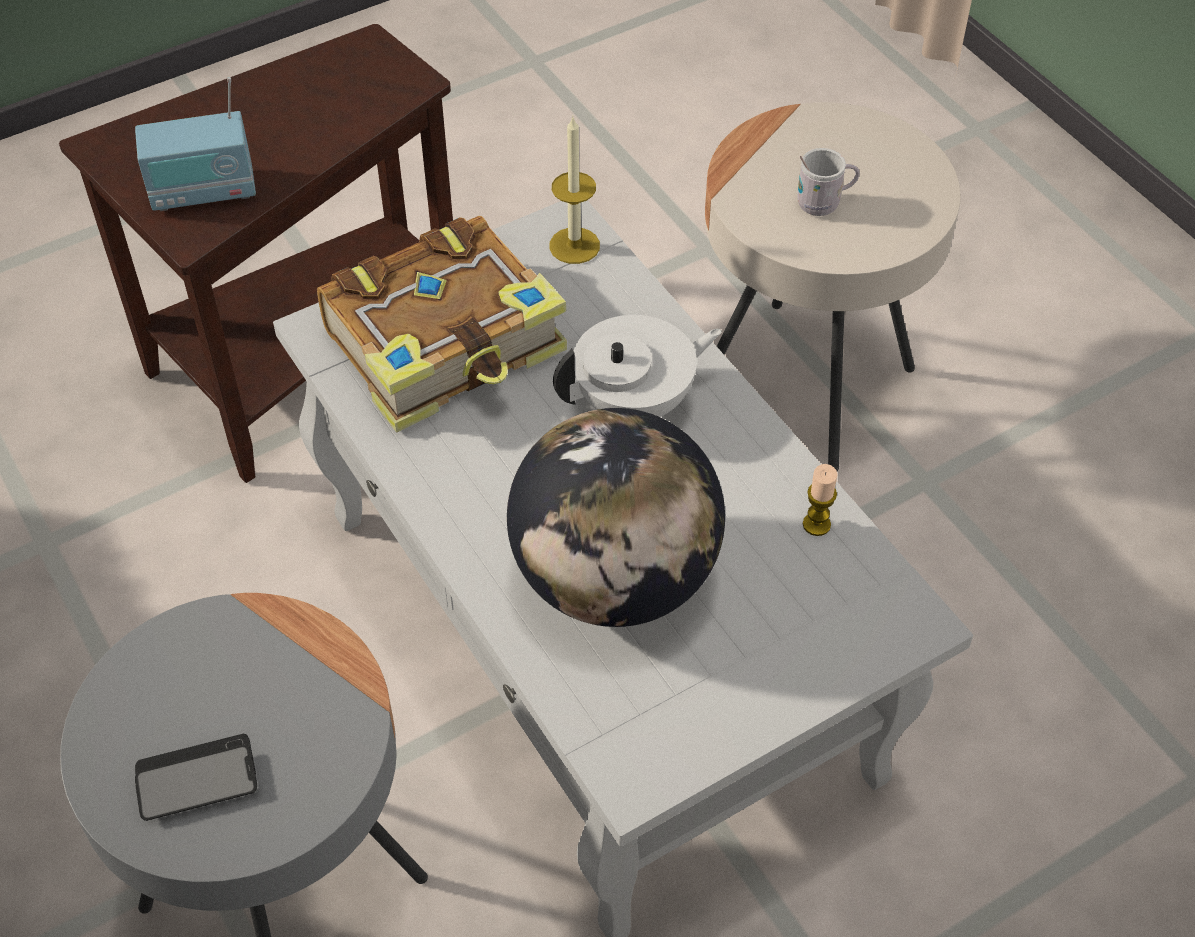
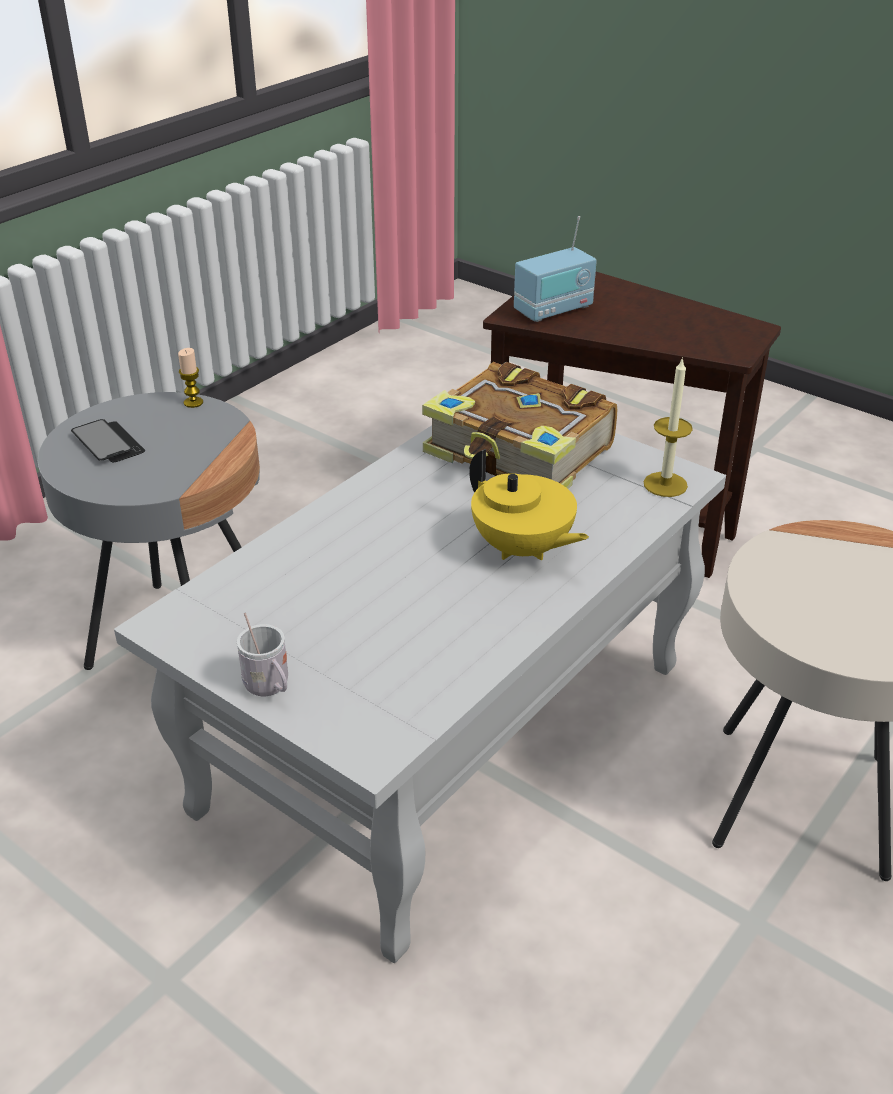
camera: 70 degrees right, 15 degrees down
(203, 192) = (553, 310): radio -> radio turned 90 degrees counterclockwise
(614, 579) = (342, 576): globe -> none
(635, 403) = (522, 549): white teapot -> yellow teapot
(816, 524) = (451, 671): candle -> candle (193, 402)
(824, 203) = (824, 592): white mug -> white mug (270, 689)

